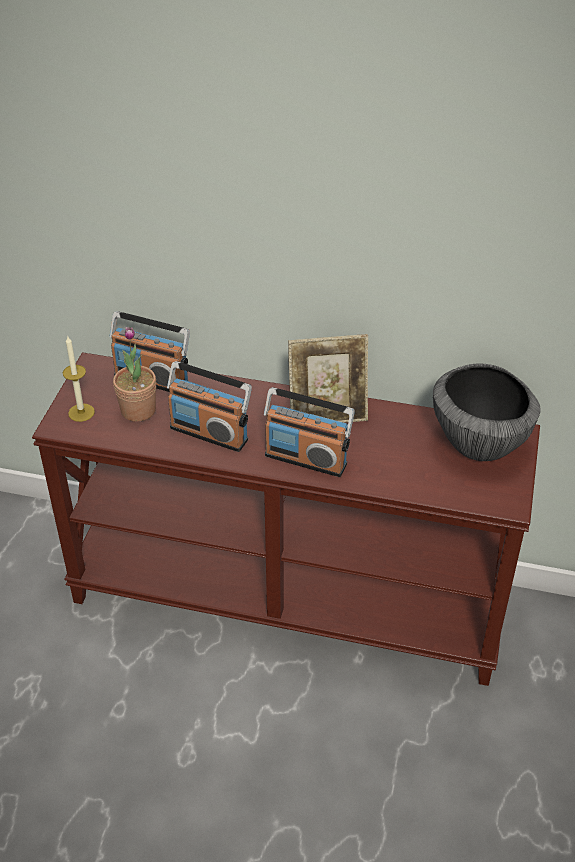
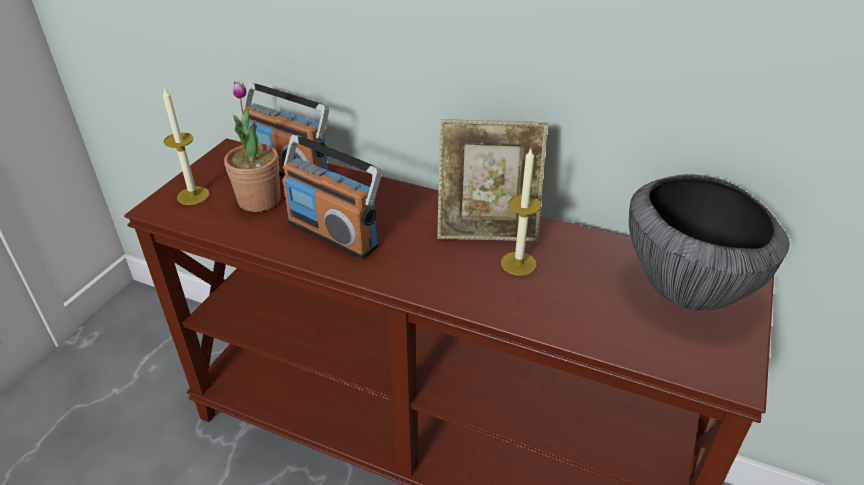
camera: 10 degrees right, 5 degrees down
(306, 459) = (447, 278): radio -> none
(356, 440) = (518, 263): none -> candle

